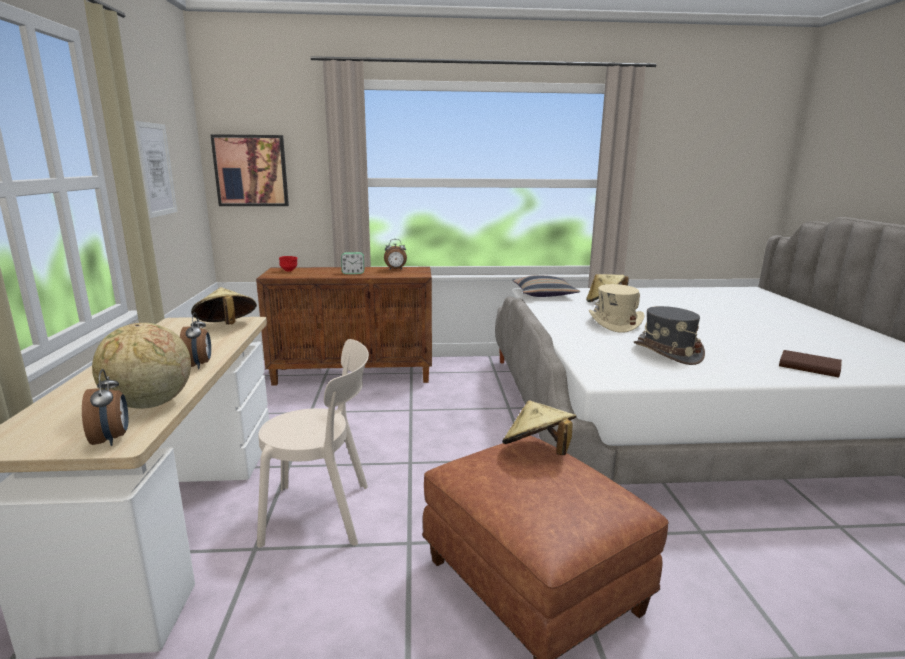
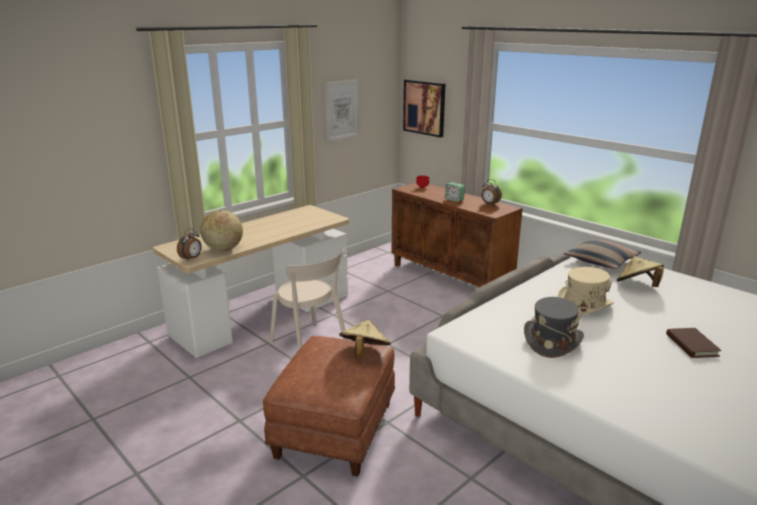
camera: 50 degrees right, 5 degrees up
(199, 365) = (269, 237): alarm clock -> none
(226, 327) = (320, 219): beige hat -> none
(809, 367) = (641, 407): brown book -> brown book (691, 345)

